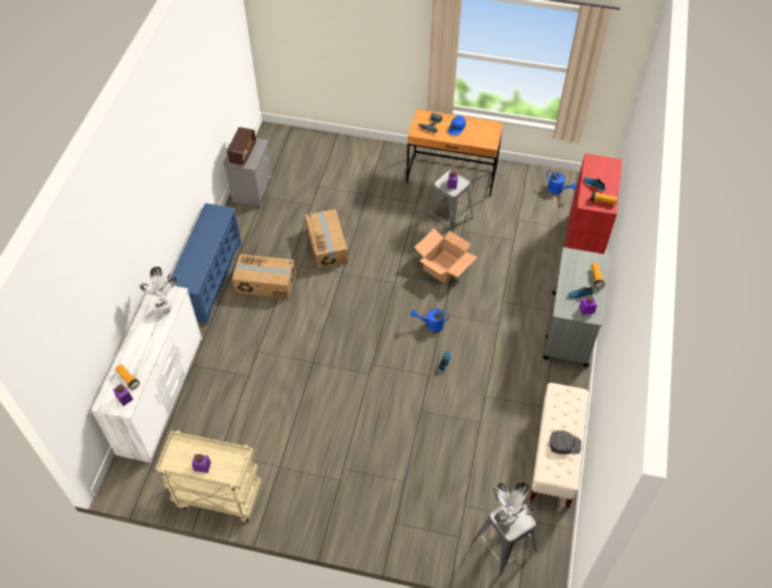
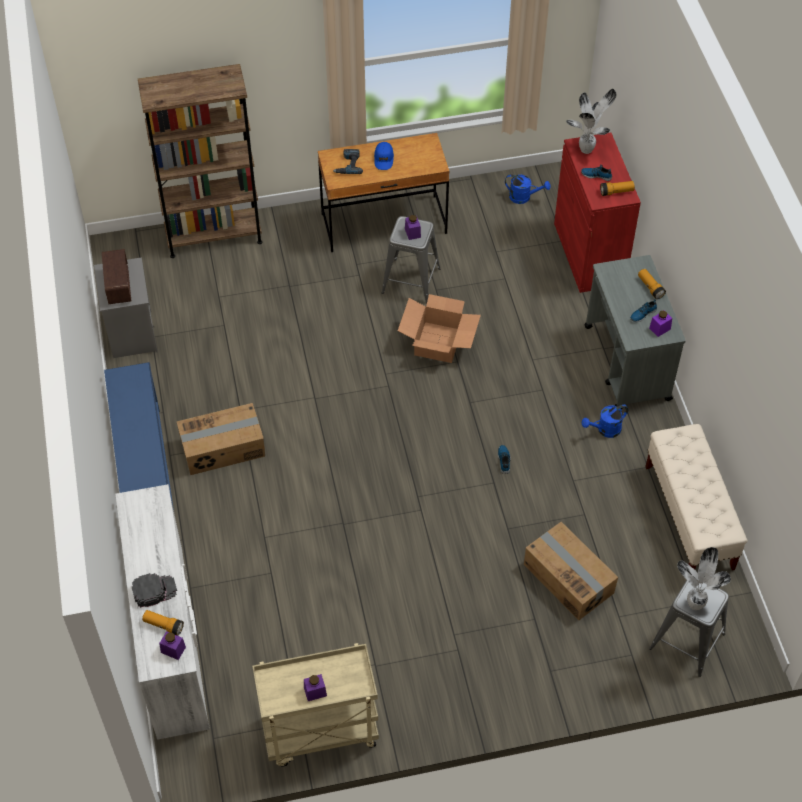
camera: 25 degrees left, 0 degrees up
(166, 310) = (158, 522): potted plant -> potted plant (587, 149)
(327, 245) = (275, 369): cardboard box -> cardboard box (569, 578)
(337, 146) = (213, 236): none -> brown bookcase
(431, 325) = (462, 421): blue watering can -> blue watering can (605, 430)
(565, 444) = (707, 495): black cap -> black cap (154, 590)

